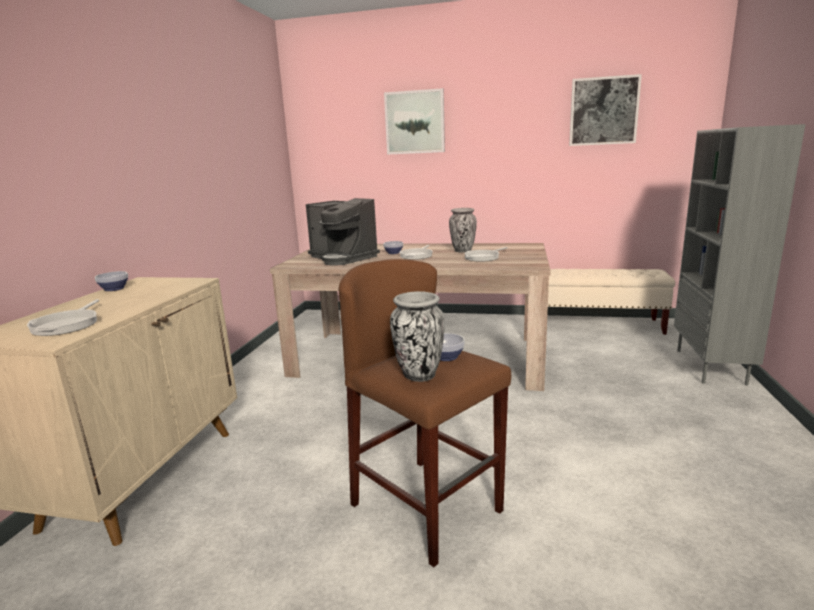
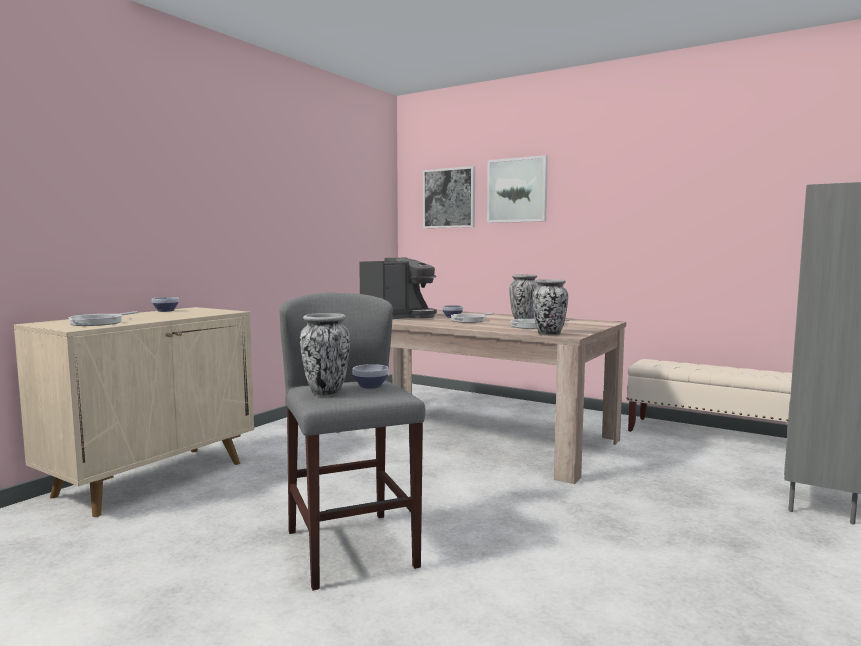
camera: 20 degrees right, 10 degrees down
(343, 258) = (398, 317): coffee machine -> coffee machine turned 105 degrees counterclockwise
(426, 508) = (351, 549): brown stool -> grey stool
(515, 266) = (549, 334): none -> vase
(603, 111) = (727, 178): picture -> picture (449, 198)

